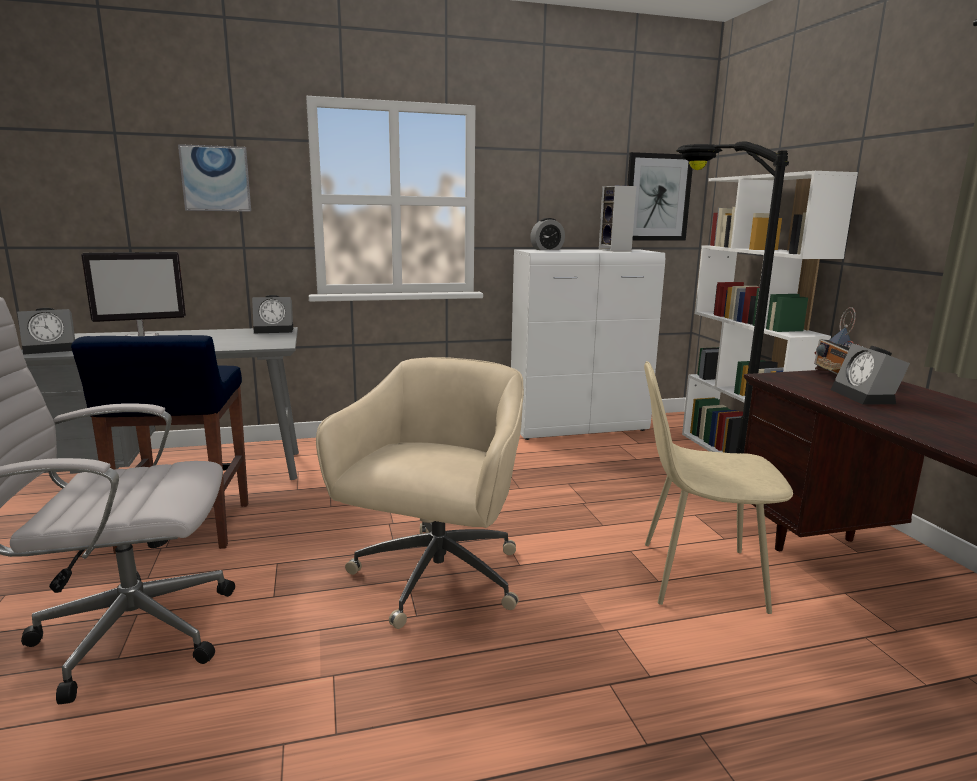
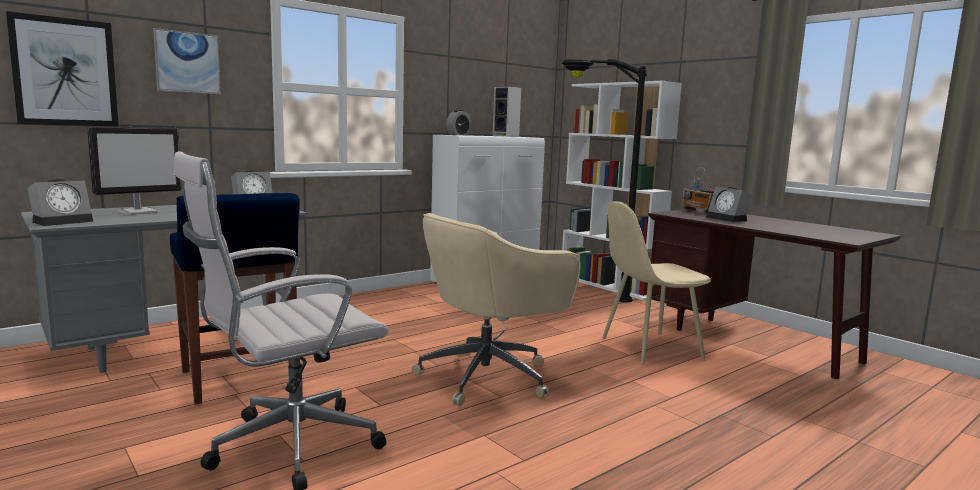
camera: 25 degrees left, 5 degrees down
(435, 579) = (489, 376): beige office chair -> beige office chair turned 120 degrees counterclockwise
(657, 197) = (526, 97): picture -> picture (65, 72)

